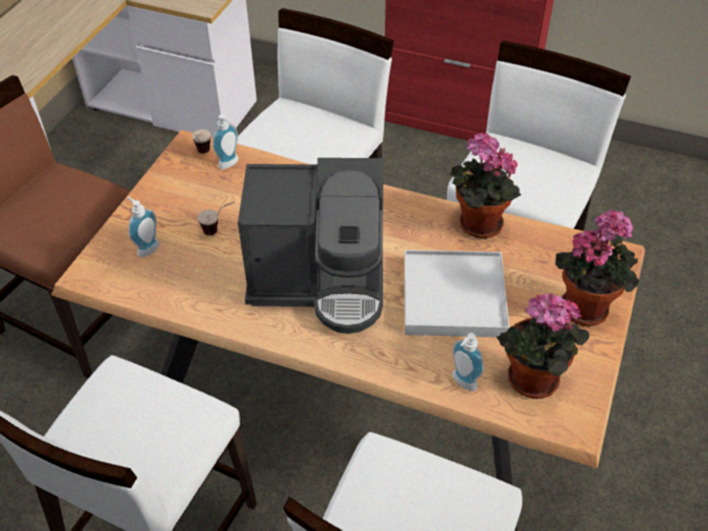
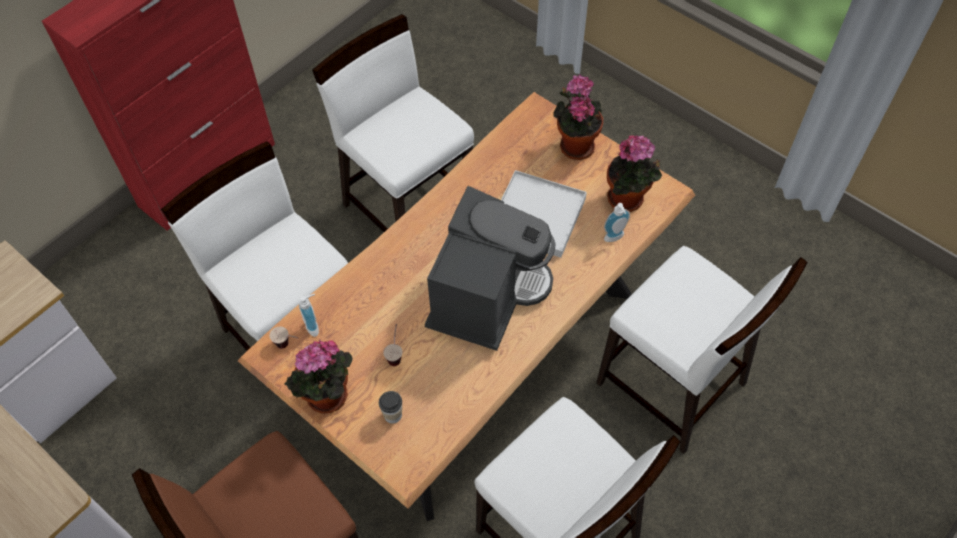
camera: 70 degrees left, 10 degrees up
(146, 248) = (393, 415): soap dispenser -> cup
(476, 225) = (472, 177): potted plant -> potted plant (326, 399)

